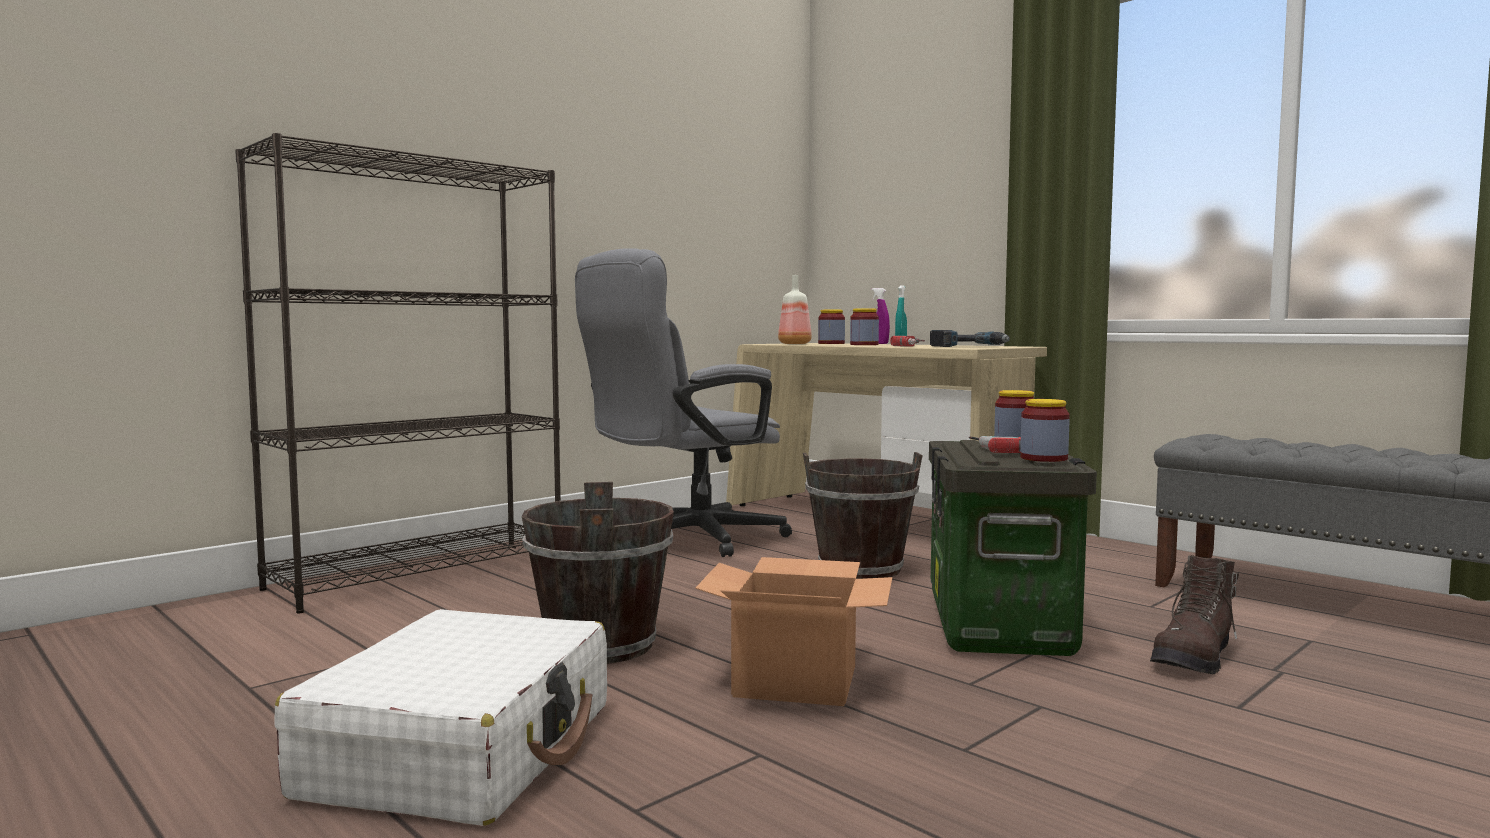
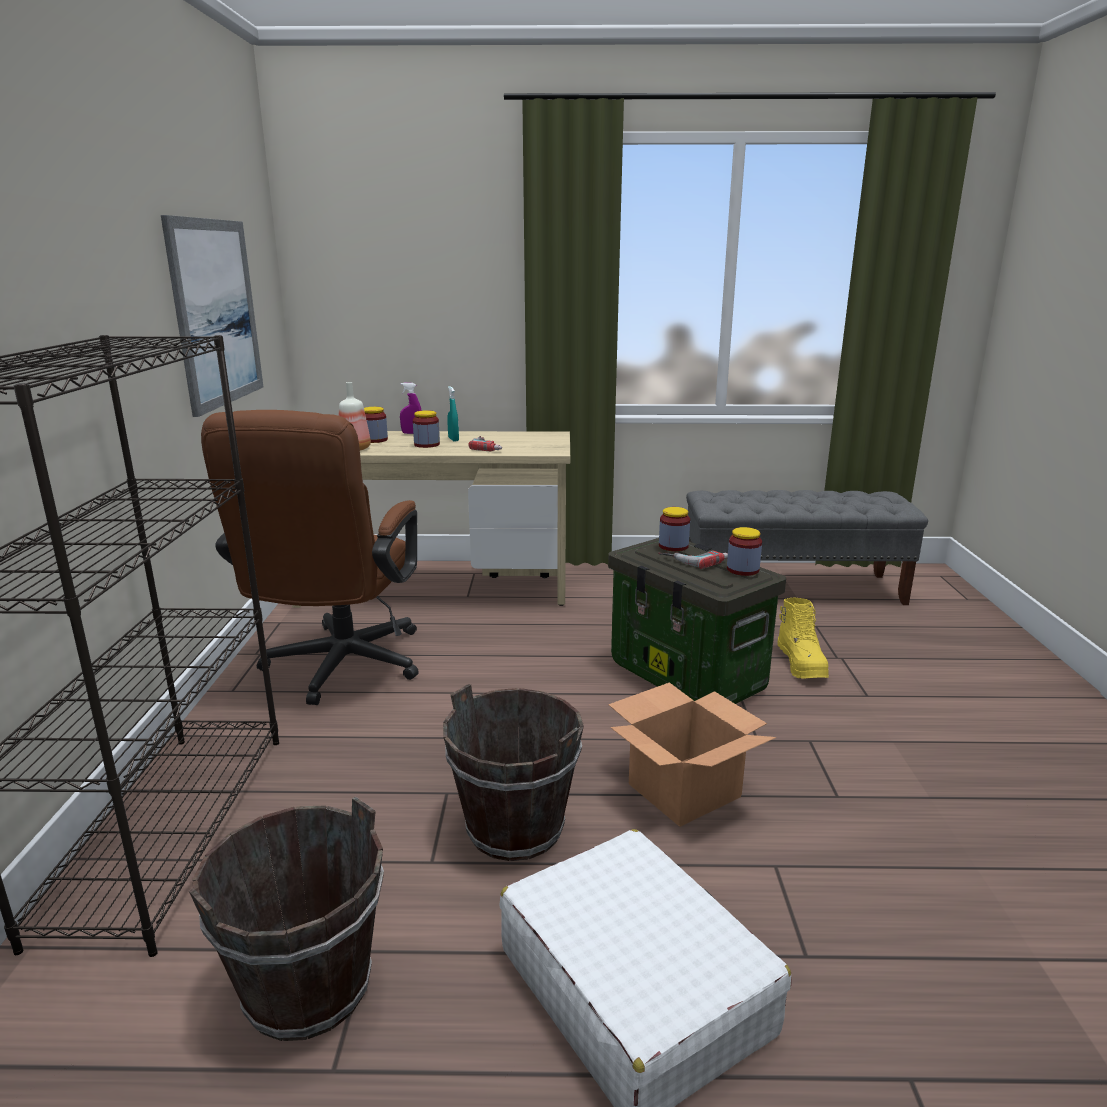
camera: 45 degrees left, 15 degrees up
(684, 206) = (216, 313): none -> picture
(684, 540) = (338, 670): grey office chair -> brown office chair
(860, 569) = (526, 653): brown bucket -> brown bucket (307, 987)
(969, 346) = (531, 443): power drill -> none
(1195, 658) = (802, 664): brown boot -> yellow boot

